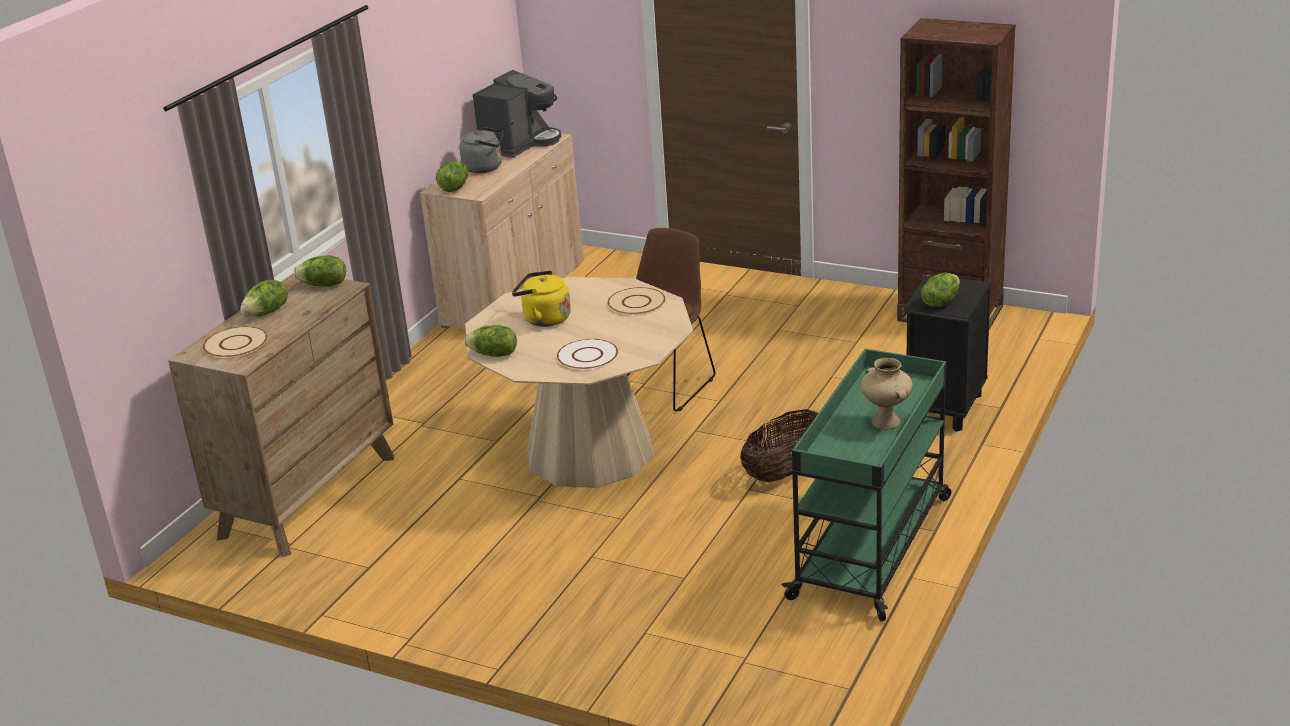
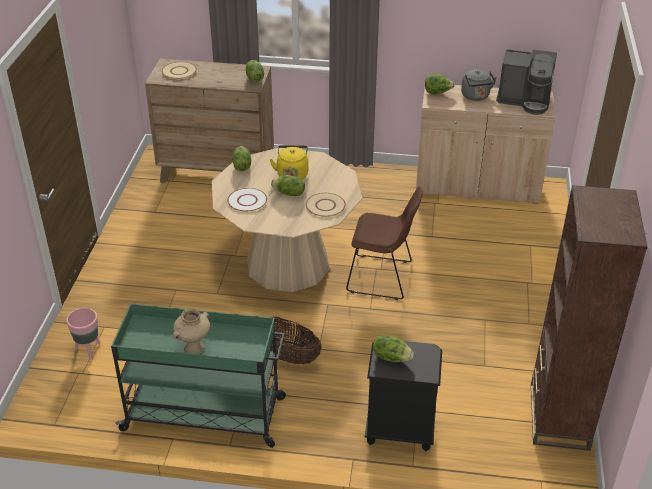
camera: 70 degrees right, 10 degrees up
(267, 312) = (216, 70): lettuce -> lettuce (289, 193)
(694, 649) = (89, 350): none -> pink planter

